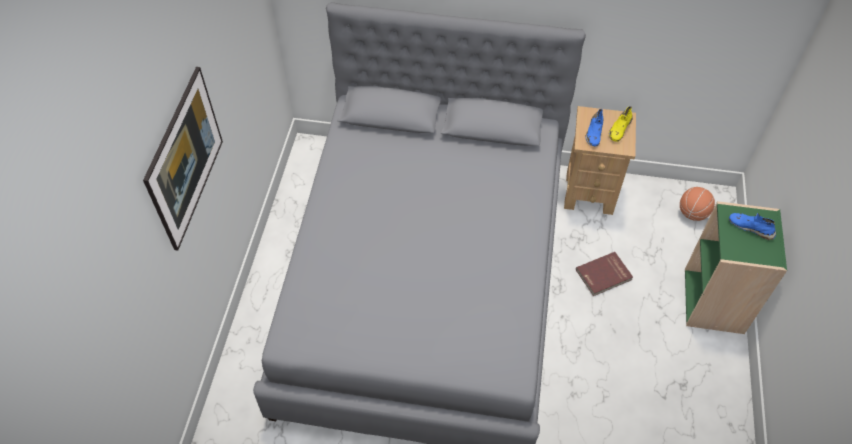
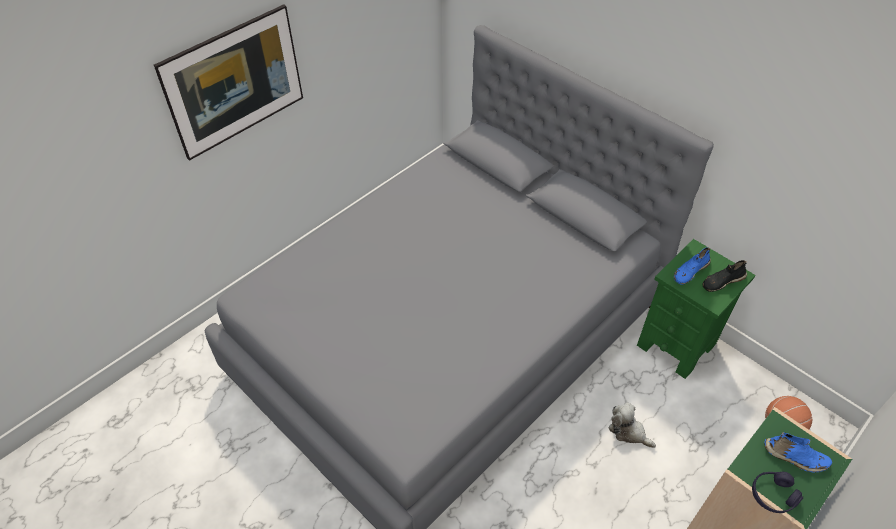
camera: 35 degrees right, 5 degrees down
(590, 193) = (676, 346): beige nightstand -> green nightstand
(604, 275) = (628, 431): red book -> plush toy
(619, 129) = (722, 281): yellow shoe -> black shoe
(751, 227) = (795, 457): blue shoe -> blue shoe turned 135 degrees clockwise
(756, 259) = (773, 495): none -> purple headphones

